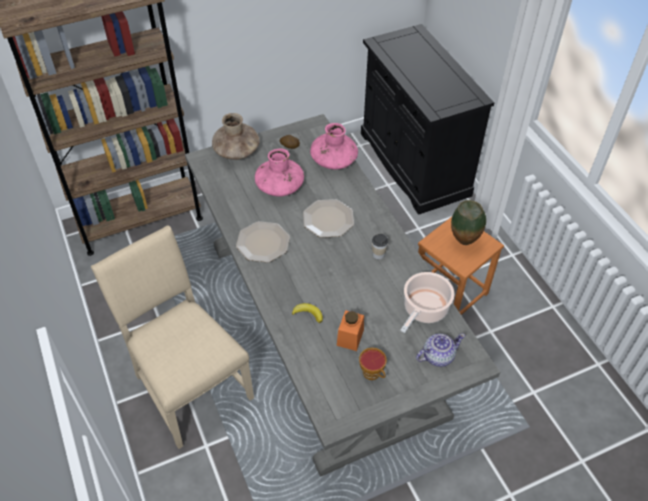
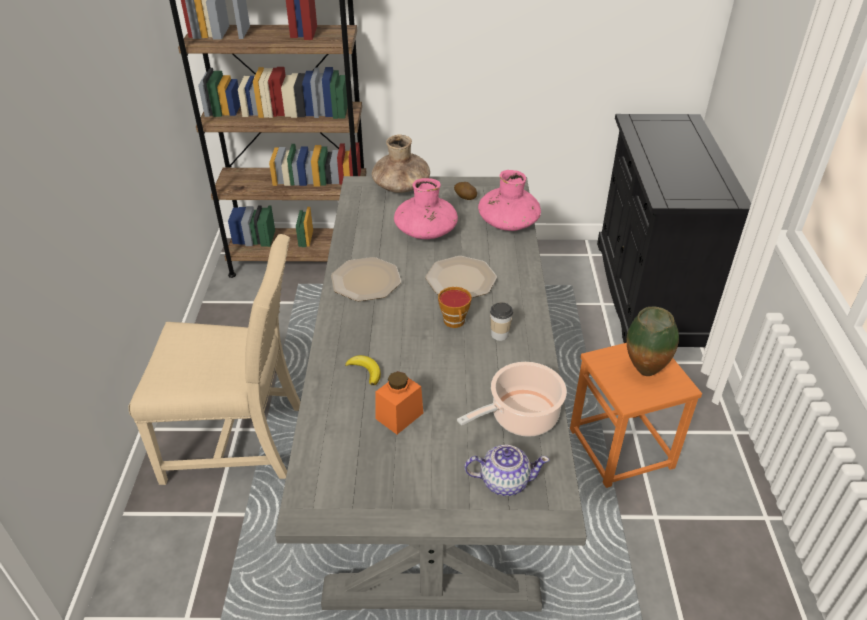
camera: 25 degrees right, 10 degrees down
(189, 386) = (240, 440): beige chair -> beige chair turned 105 degrees clockwise
(373, 374) = (400, 470): cup -> cup (455, 322)

